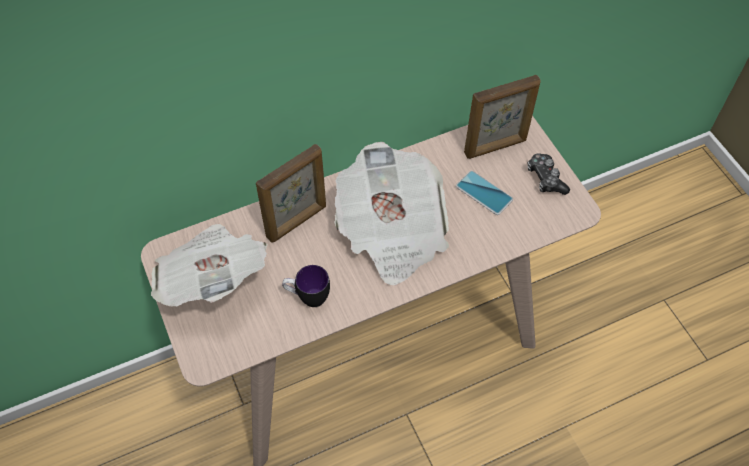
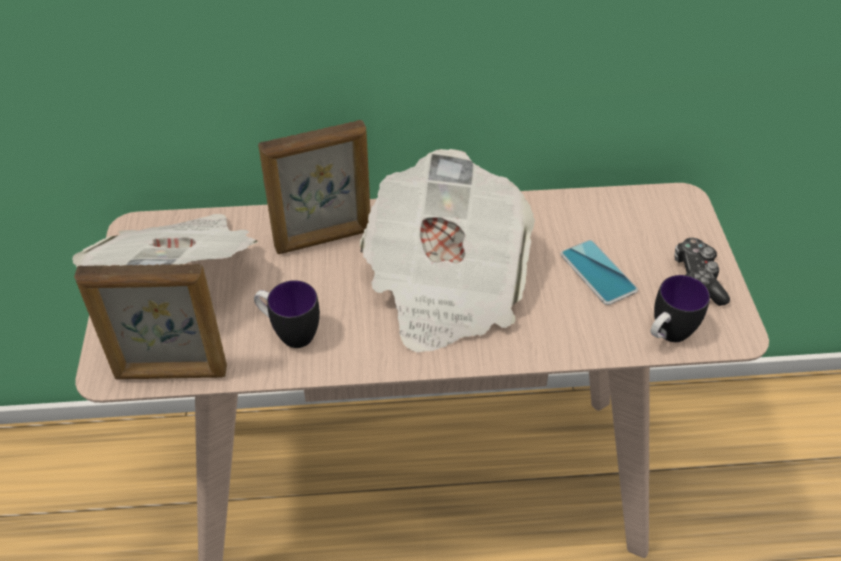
camera: 20 degrees right, 10 degrees down
(496, 147) = (639, 221): picture frame -> picture frame (171, 373)
(540, 225) = (666, 336): none -> mug

